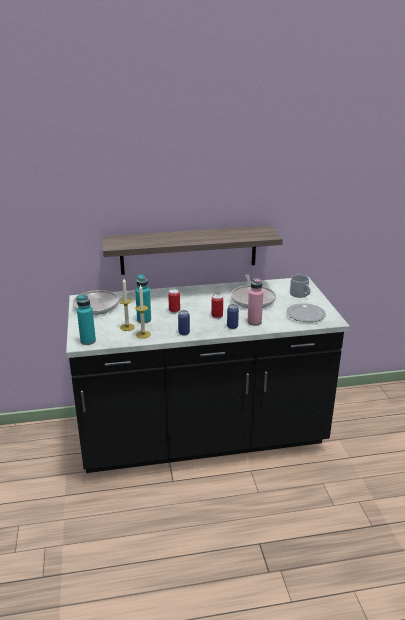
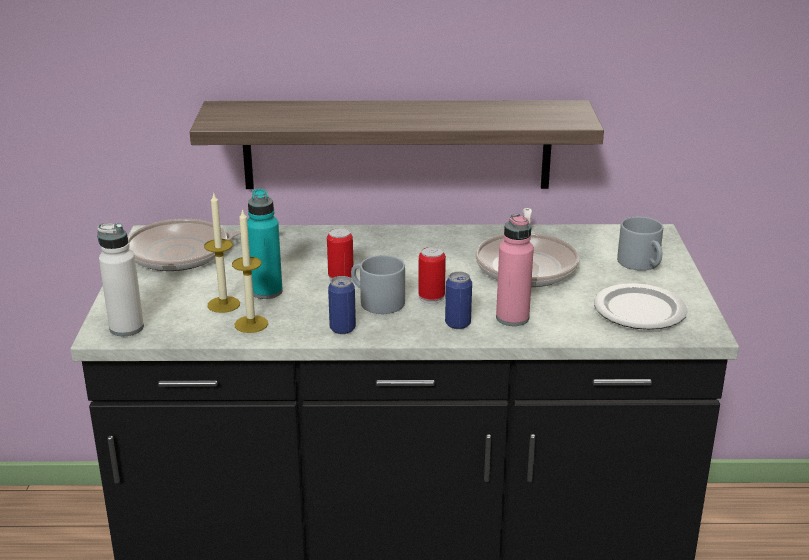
camera: 10 degrees right, 0 degrees up
(88, 341) = (126, 328): turquoise bottle -> white bottle
(193, 320) = (375, 301): none -> grey mug

